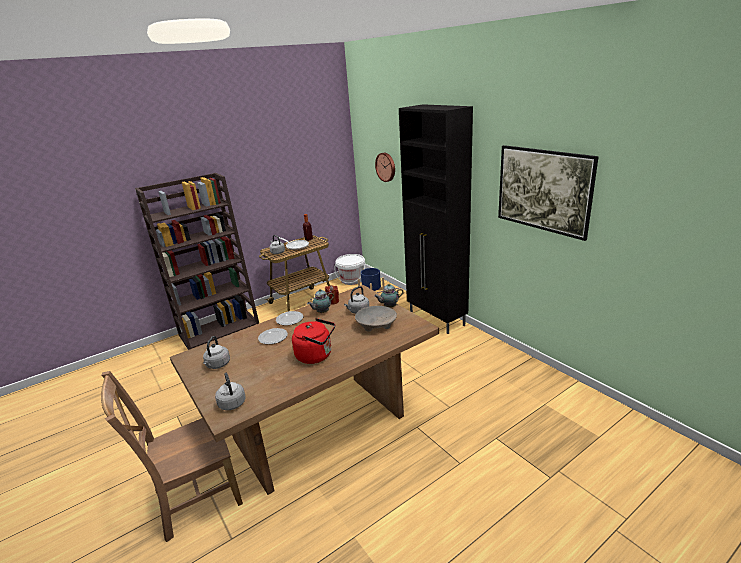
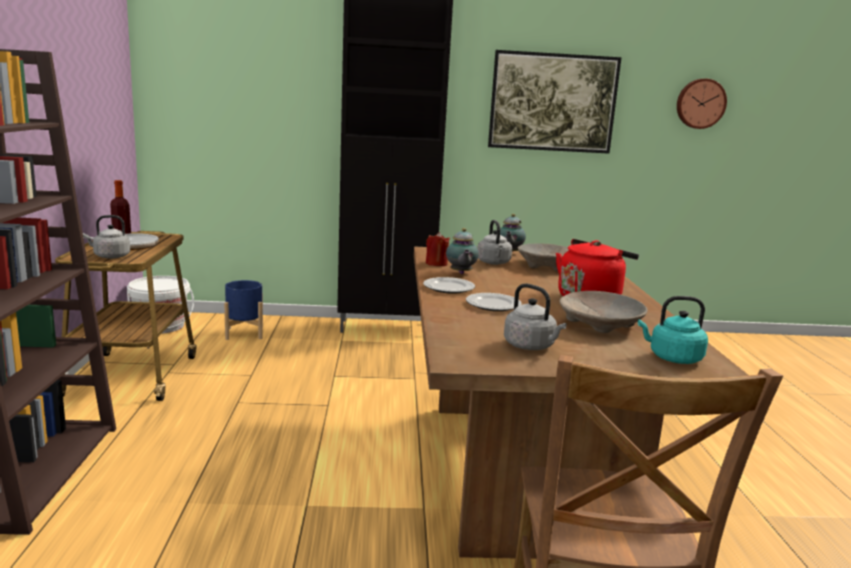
camera: 60 degrees left, 10 degrees down
(232, 402) = (672, 358): grey kettle -> turquoise kettle
(269, 371) = (601, 325): none -> beige bowl
(386, 167) = (239, 97): wall clock -> wall clock (700, 103)

